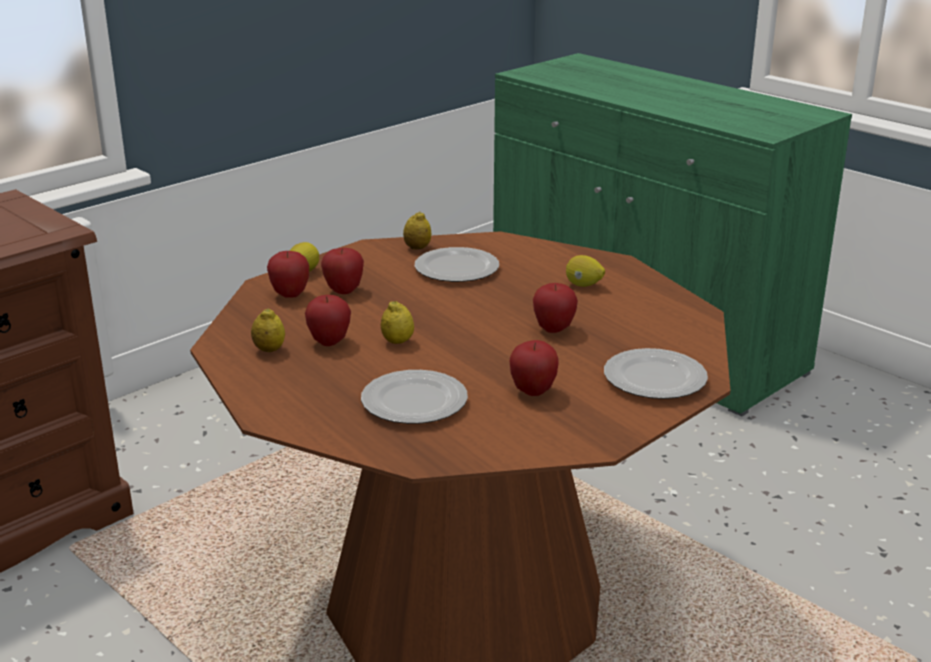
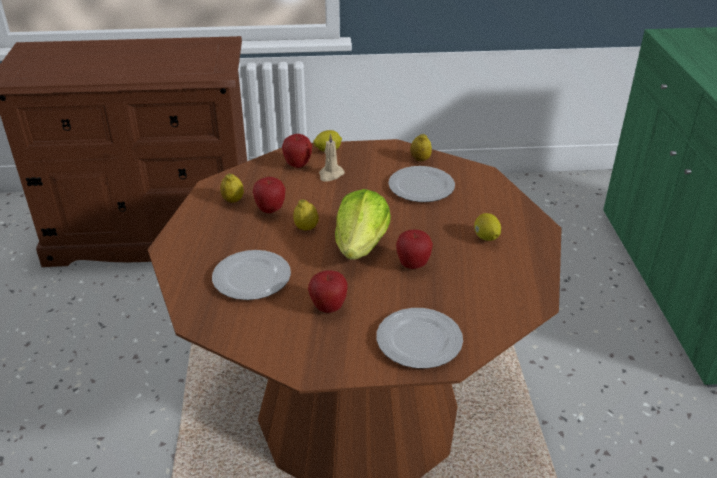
camera: 40 degrees right, 10 degrees up
(343, 291) = (330, 175): apple -> beige candle
(480, 334) = (361, 246): none -> lettuce

